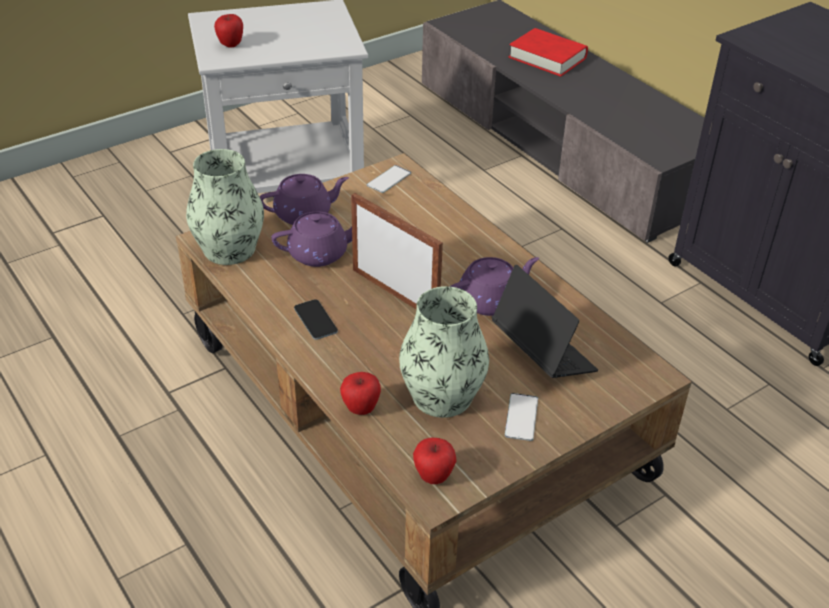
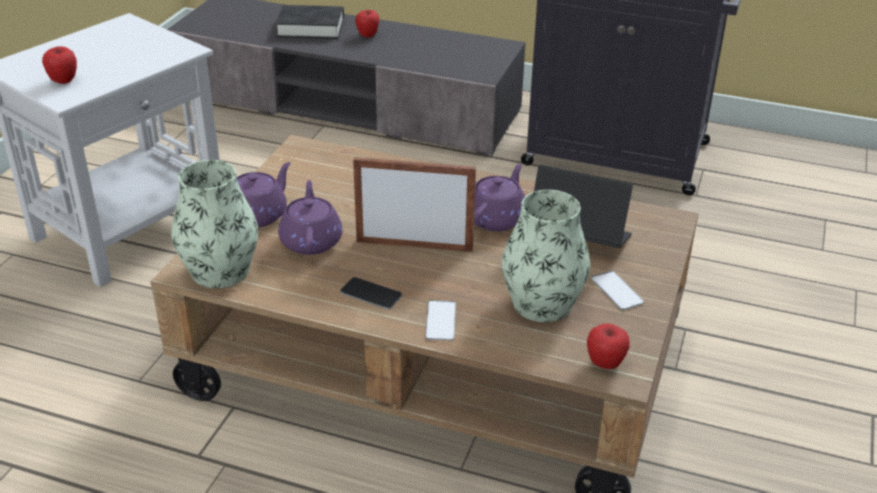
camera: 35 degrees left, 5 degrees down
(320, 253) = (311, 241): purple teapot -> purple teapot turned 45 degrees counterclockwise
(361, 408) = (491, 343): apple -> apple (367, 35)
(389, 179) = (302, 159): phone -> phone (440, 320)
(547, 58) = (311, 28): red book -> black book

